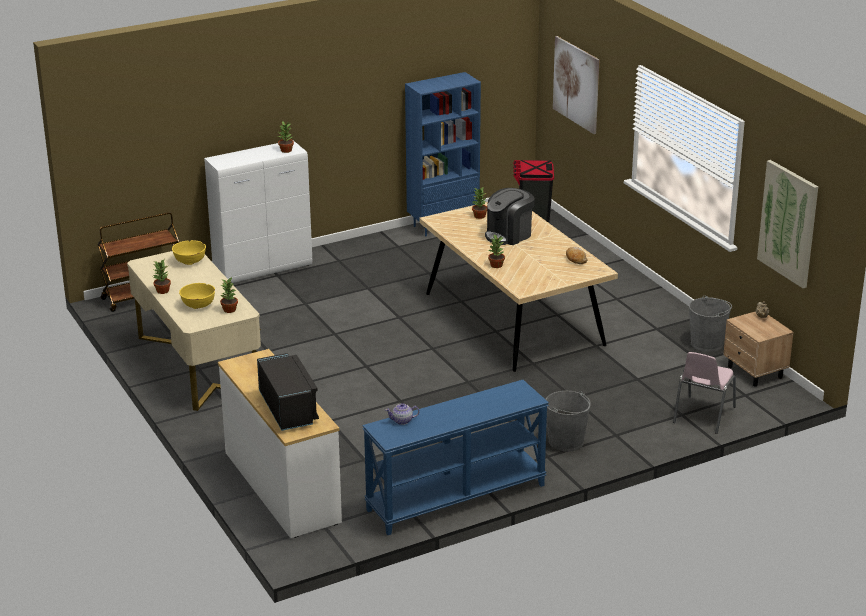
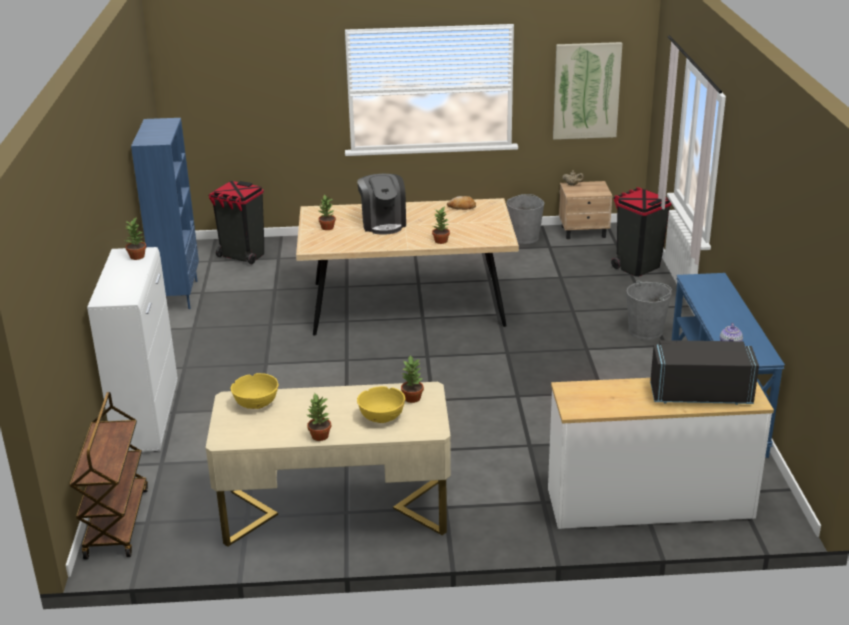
camera: 65 degrees left, 0 degrees up
(576, 84) = (236, 90): picture -> none
(702, 415) = (637, 266): pink chair -> black trash can

